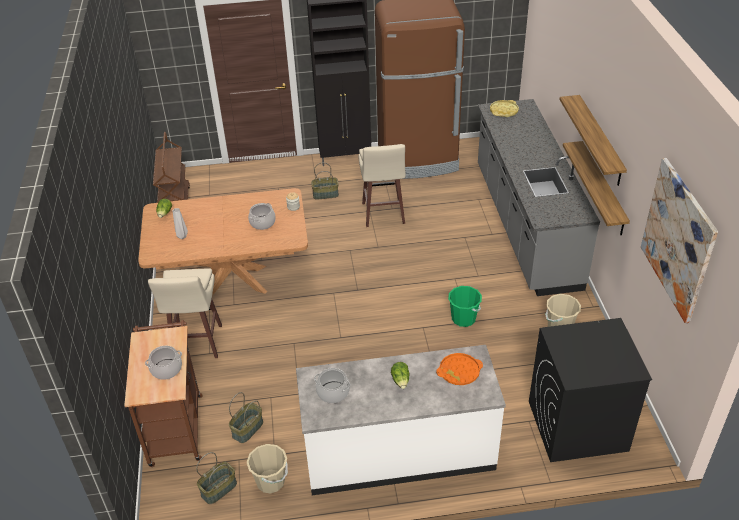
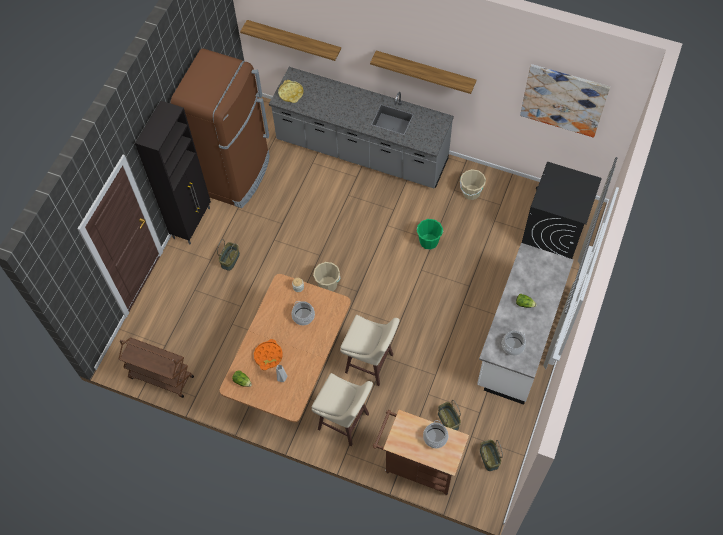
camera: 60 degrees left, 20 degrees up
(270, 481) = (500, 424): beige bucket -> beige bucket (327, 284)
(383, 214) = (284, 233): beige stool -> beige stool (370, 364)
(459, 372) = (535, 269): orange tray -> orange tray (268, 356)
(603, 188) = (443, 96): shelf -> shelf (294, 39)

